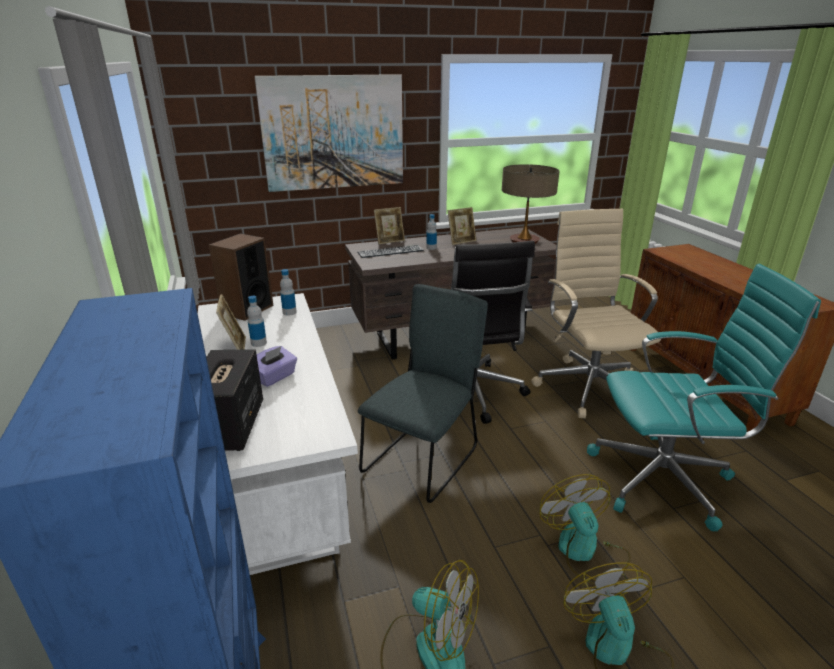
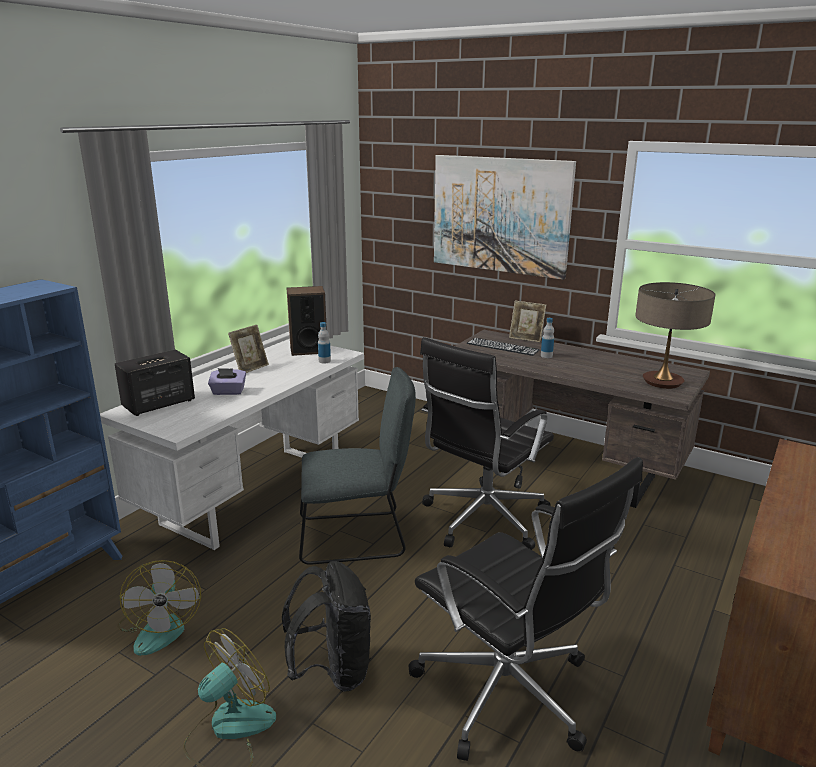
camera: 50 degrees right, 5 degrees down
(259, 343) = (266, 371): bottle -> none
(461, 241) = (592, 360): picture frame -> none
(584, 551) = (332, 671): fan -> black backpack
(588, 386) = (612, 582): beige office chair -> none
(665, 479) = (508, 694): turquoise office chair -> black office chair

